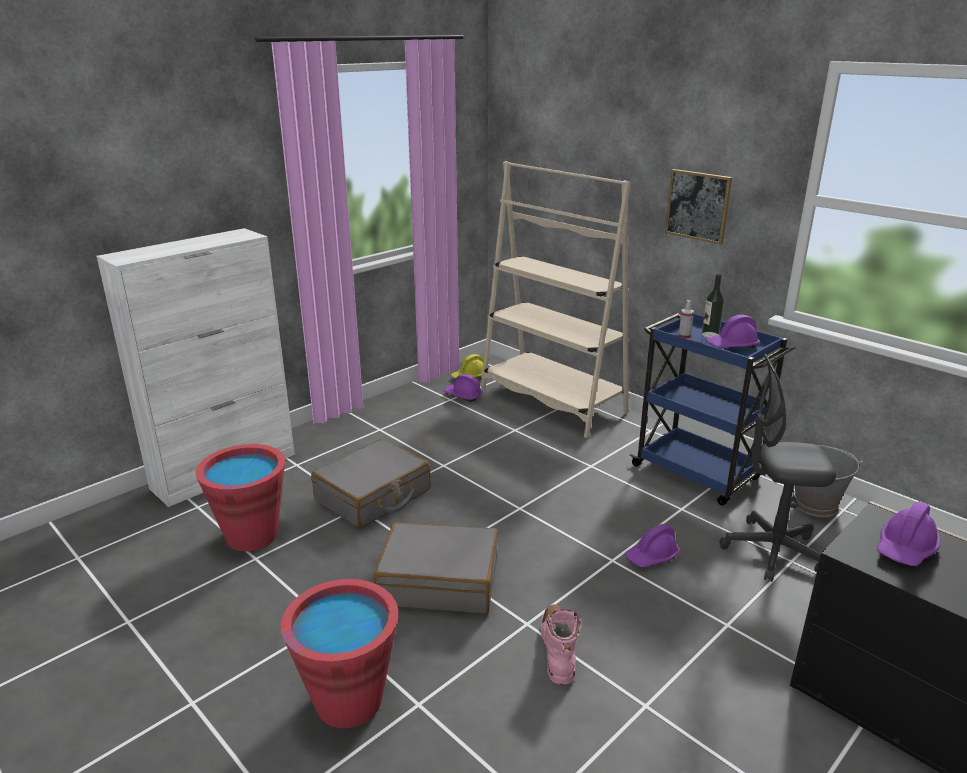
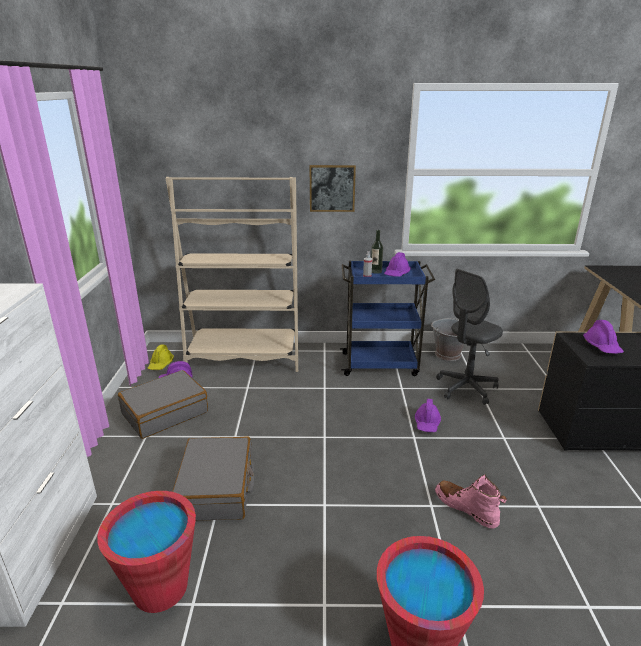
camera: 45 degrees left, 0 degrees up
(439, 581) = (349, 517): grey suitcase -> grey suitcase (165, 412)

